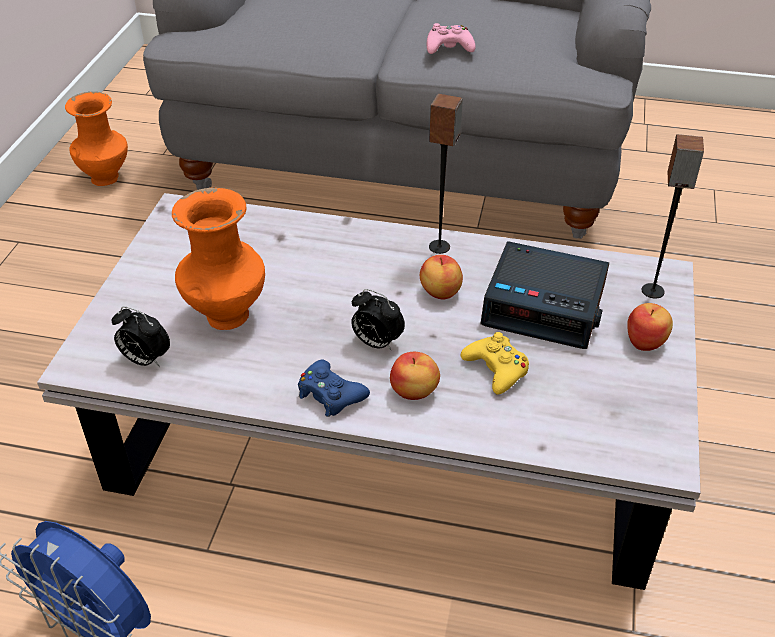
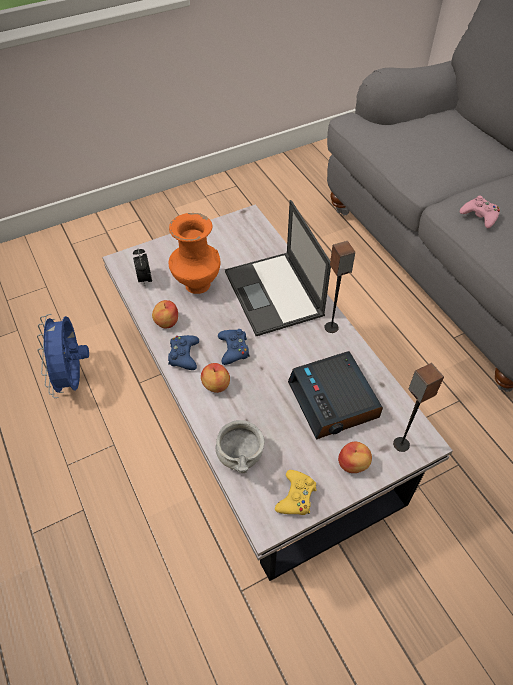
camera: 50 degrees right, 10 degrees up
(106, 177) = (308, 177): orange vase -> none
(333, 260) = (274, 294): none -> laptop
(376, 343) = (234, 349): alarm clock -> blue game controller
(439, 292) = (296, 350): apple -> apple (166, 322)
(496, 369) = (263, 409): yellow game controller -> yellow game controller (296, 497)
(547, 429) = (241, 456): none -> grey bowl

